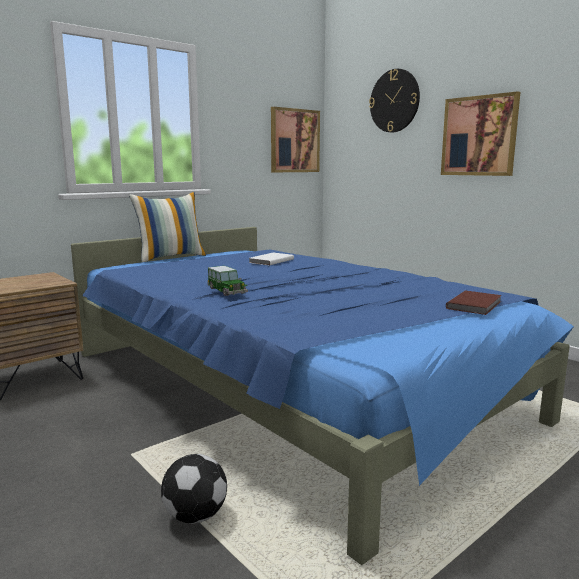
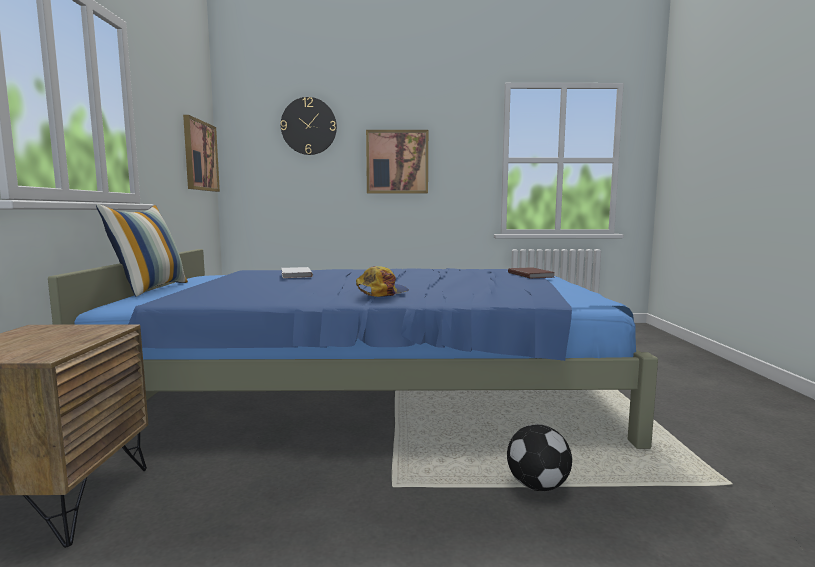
camera: 50 degrees left, 5 degrees down
(227, 291) = (381, 292): toy car -> cap

